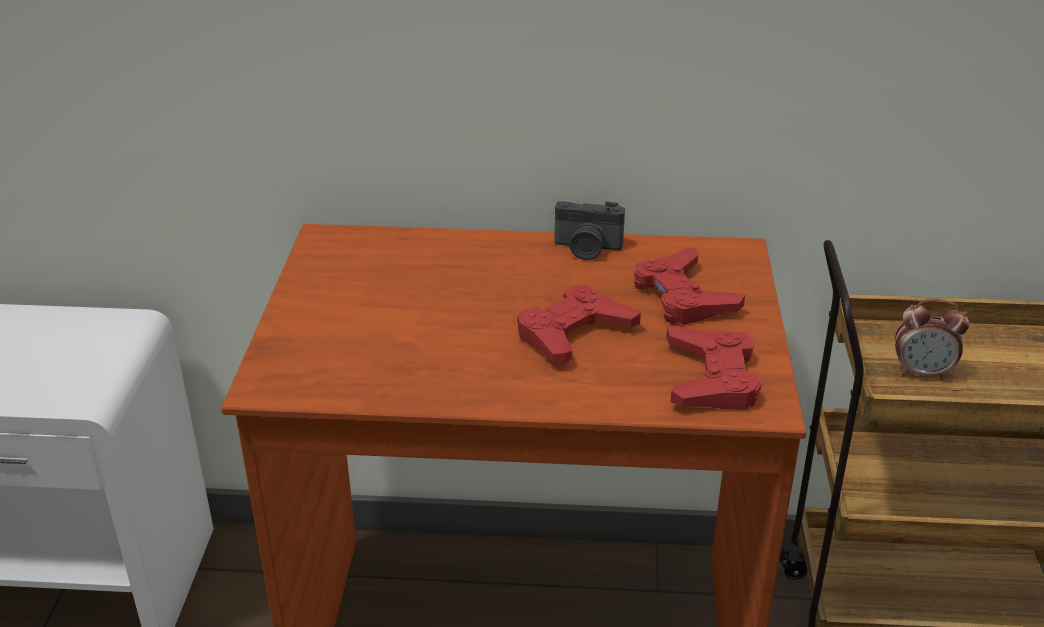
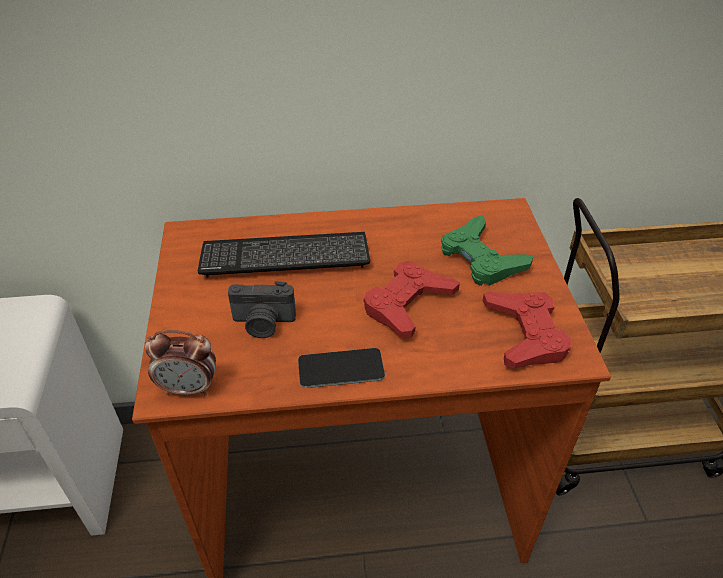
camera: 10 degrees left, 10 degrees up
(438, 271) = (285, 256): none -> keyboard
(472, 387) = (341, 368): none -> phone
(587, 249) = (396, 222): camera -> camera (263, 324)
(683, 296) = (481, 258): red game controller -> green game controller
(922, 372) = (646, 288): alarm clock -> alarm clock (189, 388)

